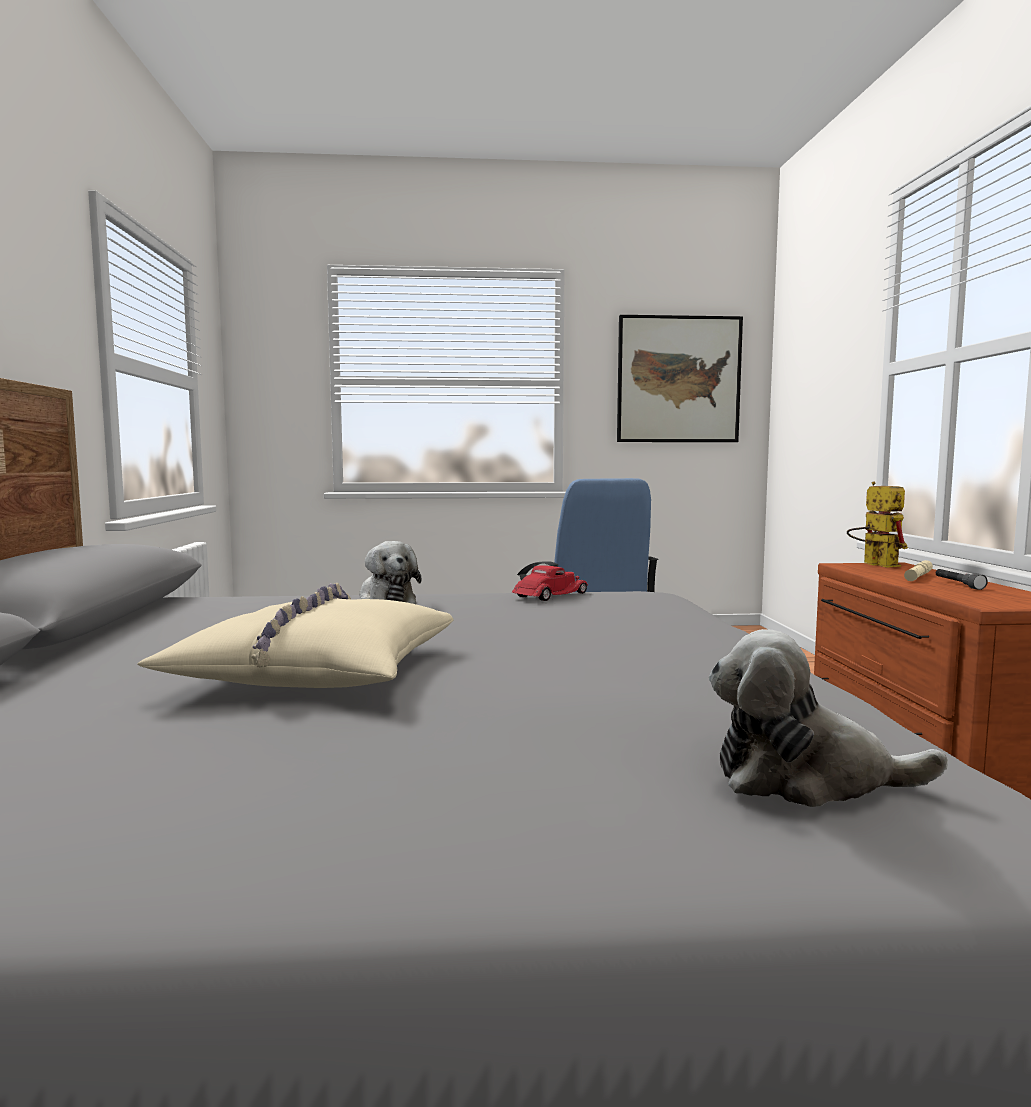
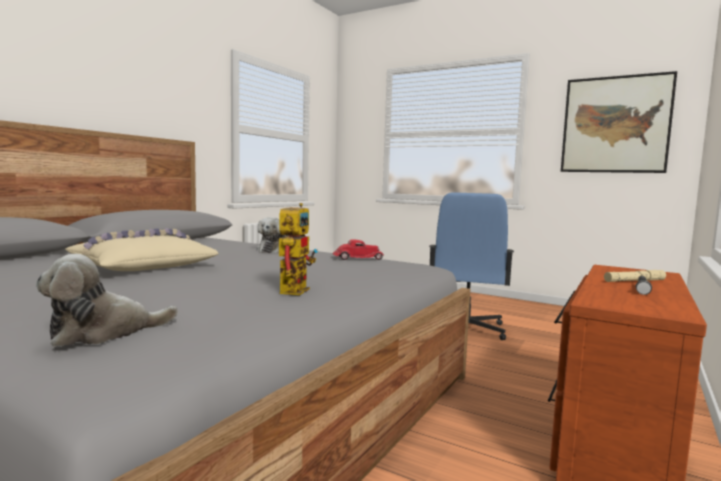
camera: 35 degrees right, 0 degrees up
(806, 779) = (103, 332): plush toy -> plush toy turned 75 degrees counterclockwise
(873, 564) = (638, 270): toy robot -> toy robot (294, 289)

